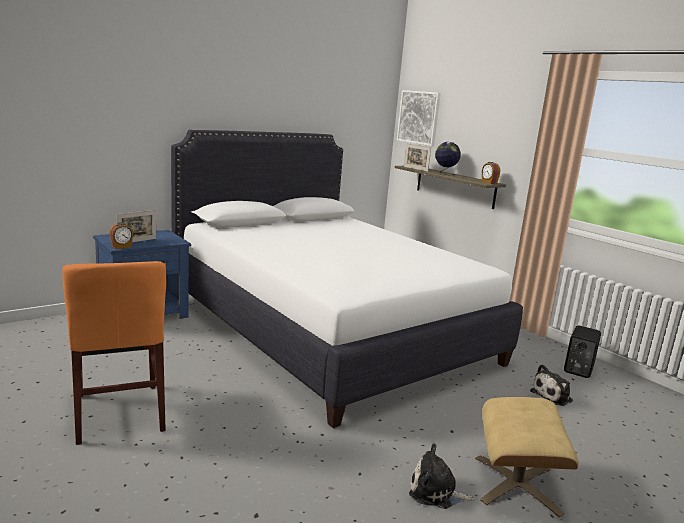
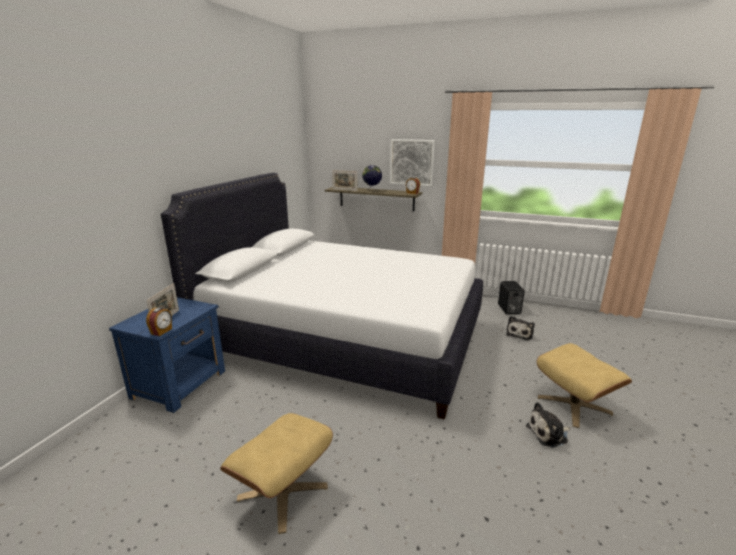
camera: 30 degrees left, 5 degrees up
(119, 412) = (283, 492): orange chair -> beige ottoman
(419, 117) = (332, 147): picture -> picture (412, 162)

